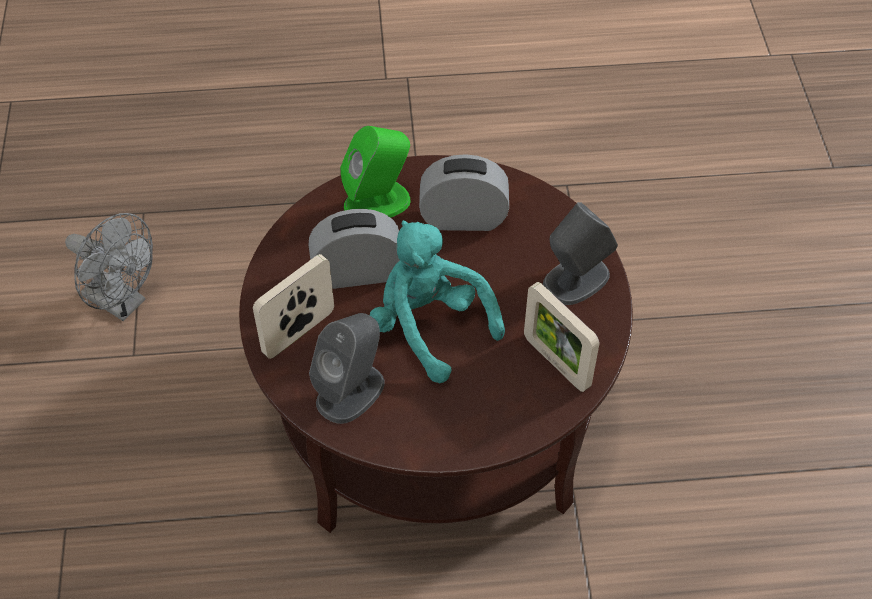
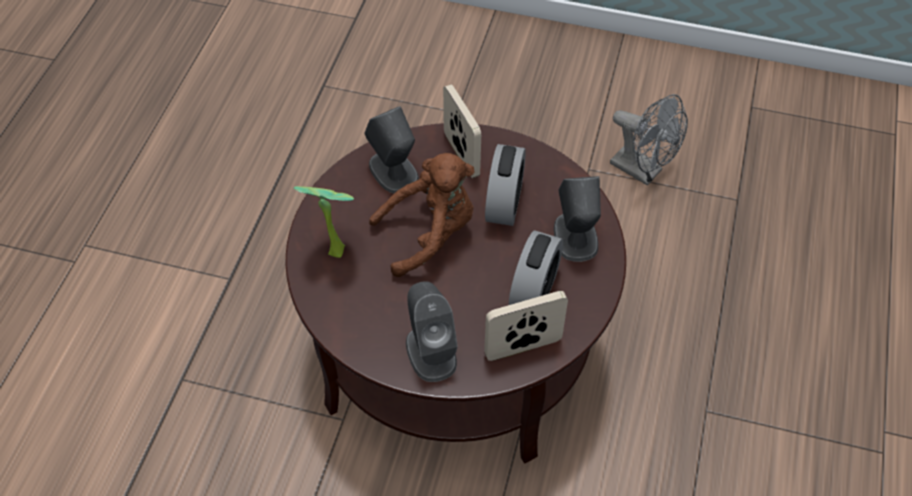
camera: 110 degrees right, 0 degrees up
(122, 302) = (643, 171): grey fan -> grey fan turned 105 degrees counterclockwise
(378, 202) = (575, 237): green speaker -> grey speaker
(429, 326) = (429, 234): turquoise plush toy -> brown plush toy
(489, 410) = (334, 248): none -> potted plant
(556, 362) = (354, 306): picture frame -> picture frame (523, 347)

